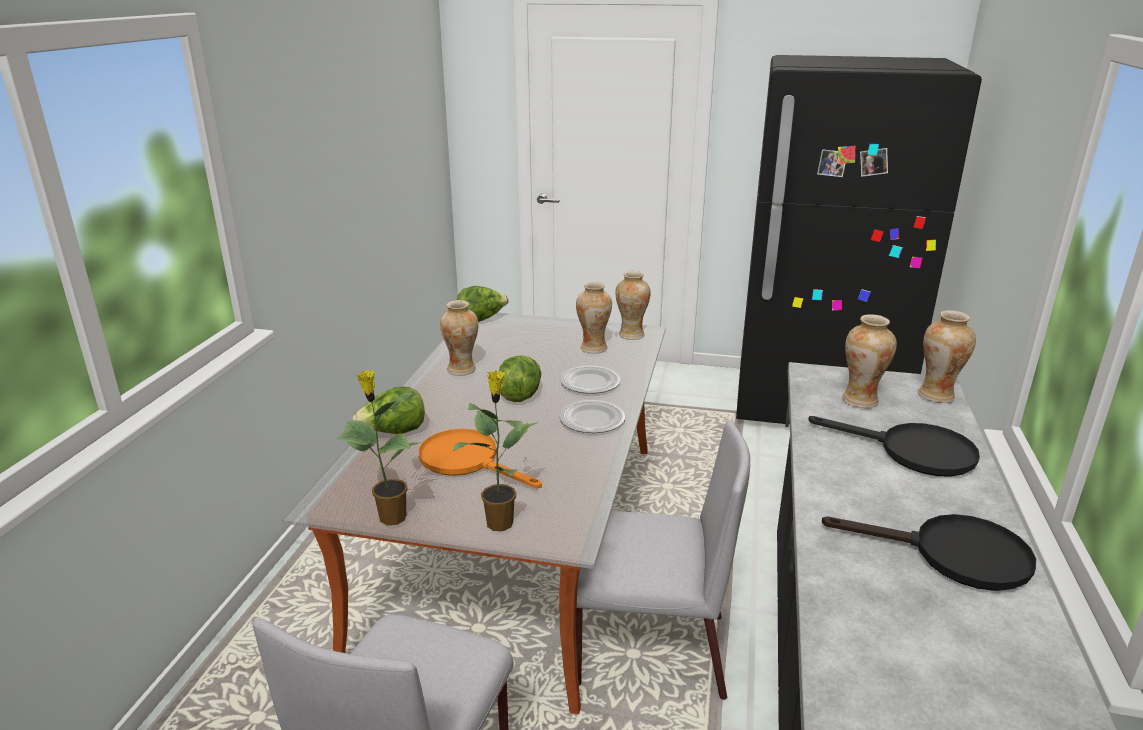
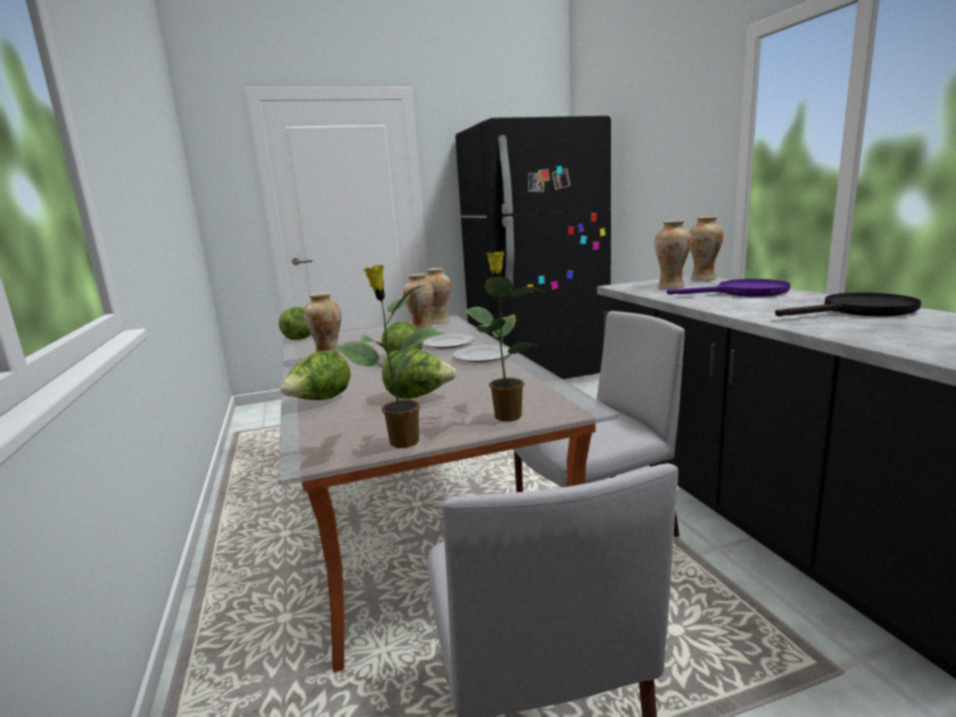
camera: 30 degrees left, 10 degrees down
(468, 461) = (418, 396): orange frying pan -> lettuce
(913, 452) = (743, 293): black frying pan -> purple frying pan

